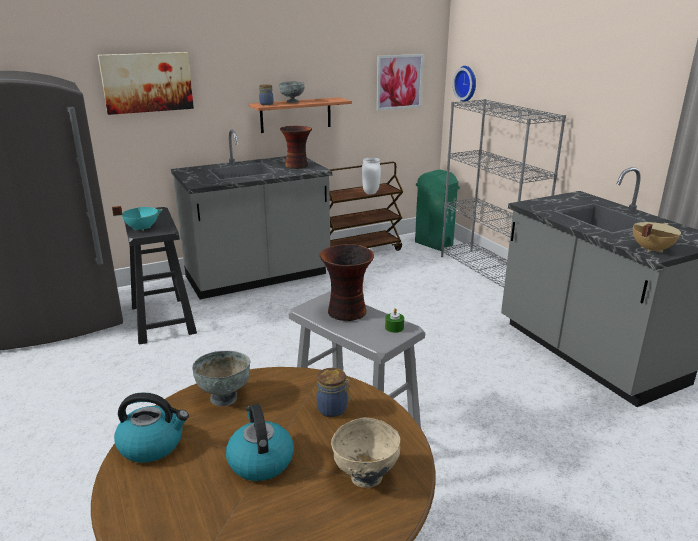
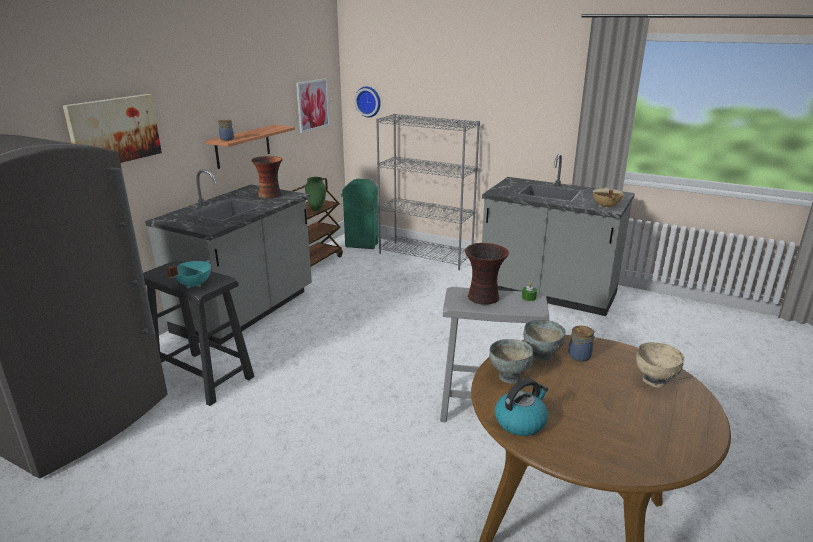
camera: 35 degrees left, 0 degrees up
(260, 461) = (594, 399): kettle -> none
(292, 102) = (245, 134): grey bowl -> grey bowl (541, 356)
(370, 193) = (316, 210): white vase -> green vase

